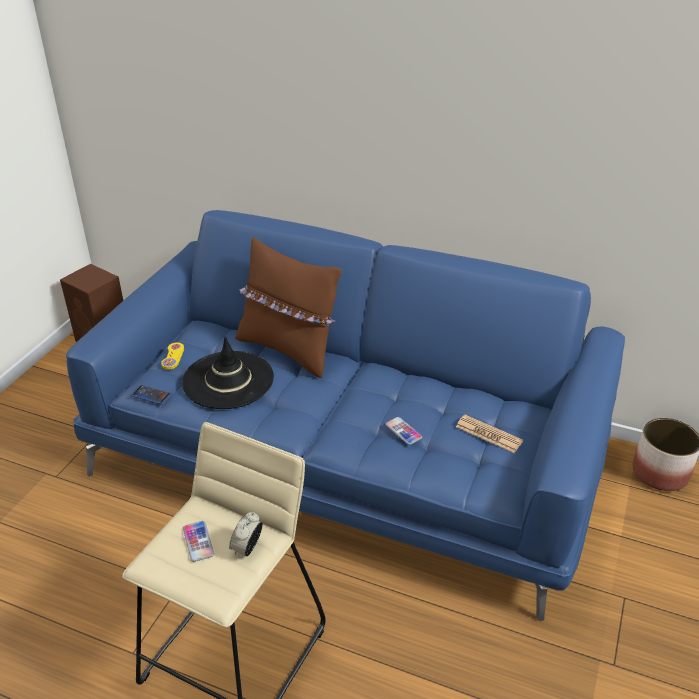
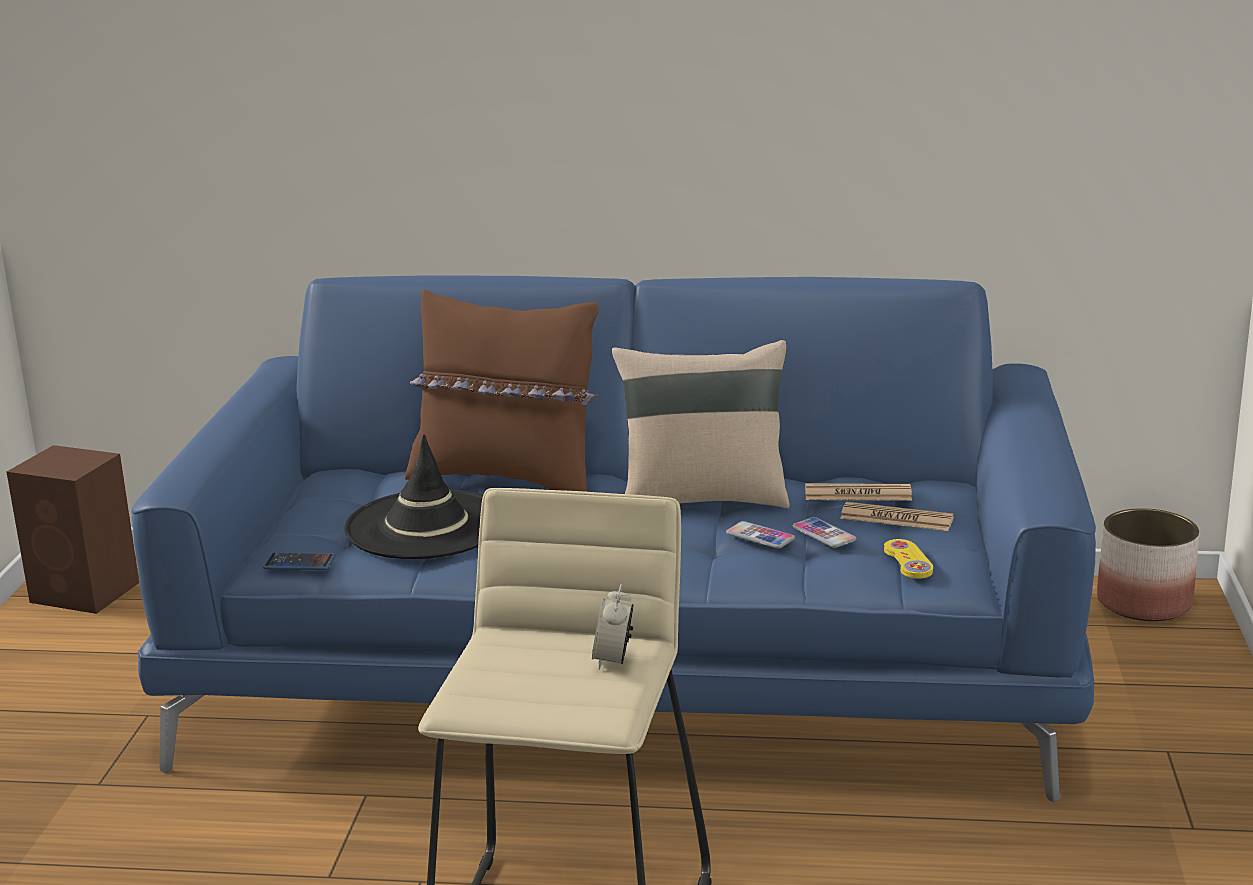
camera: 15 degrees left, 15 degrees down
(173, 357) = (308, 513): yellow game controller -> yellow game controller (908, 561)
(198, 541) = (528, 667): phone -> phone (824, 534)
(387, 390) = (703, 499): none -> beige pillow
(476, 407) = (858, 494): none -> newspaper

